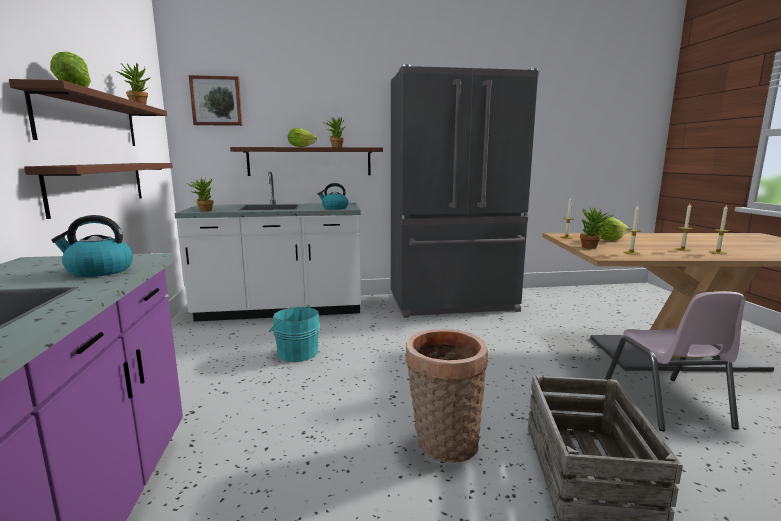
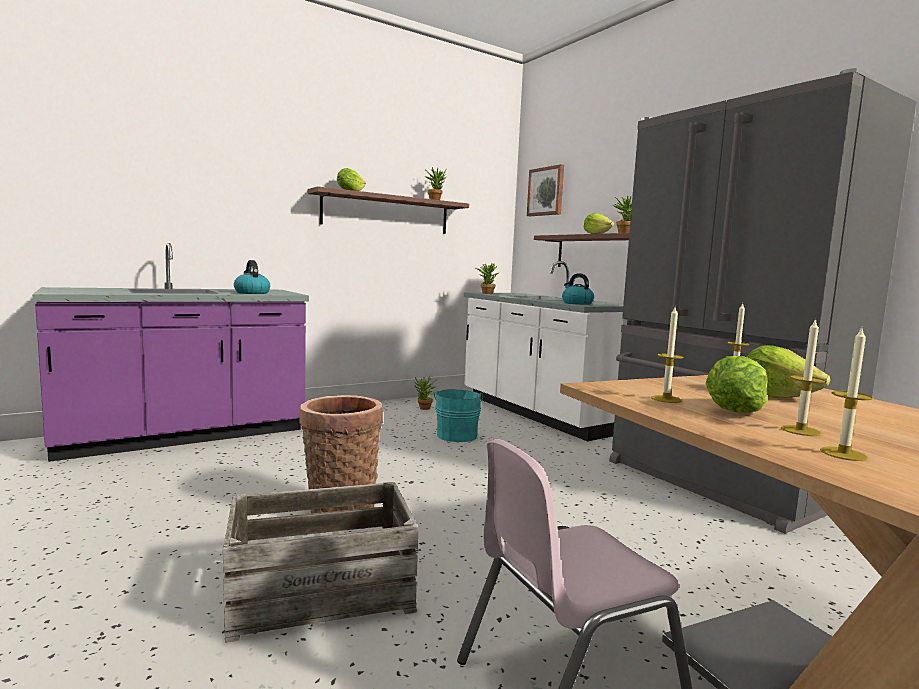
camera: 65 degrees right, 5 degrees down
(99, 185) = (385, 259): brown shelf -> none
(592, 247) = (663, 385): potted plant -> potted plant (423, 409)
(650, 249) = (734, 410): none -> lettuce

